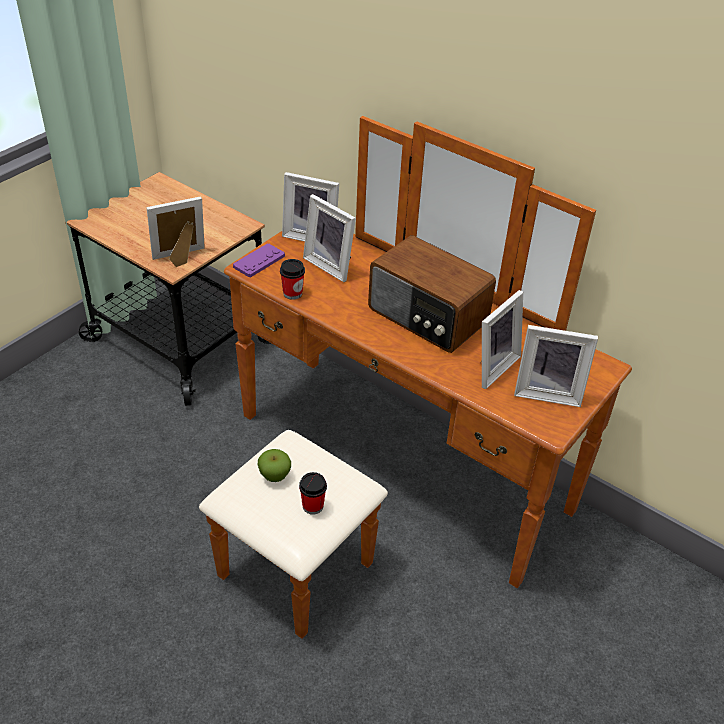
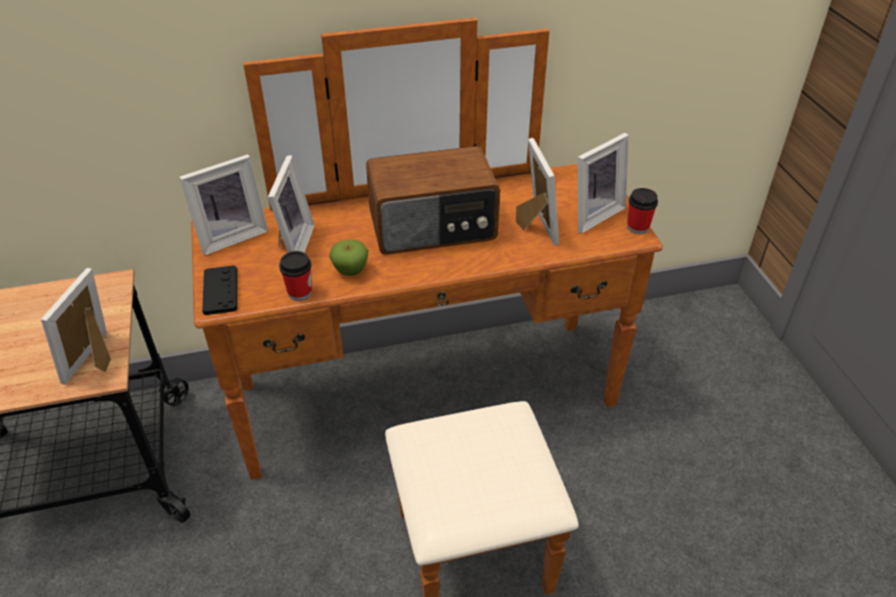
camera: 50 degrees left, 0 degrees up
(259, 261) = (220, 291): purple game controller -> black game controller
(274, 476) = (449, 470): apple -> apple (350, 271)
(313, 506) = (512, 462): cup -> cup (637, 227)
(331, 265) = (291, 245): picture frame -> picture frame turned 75 degrees counterclockwise

